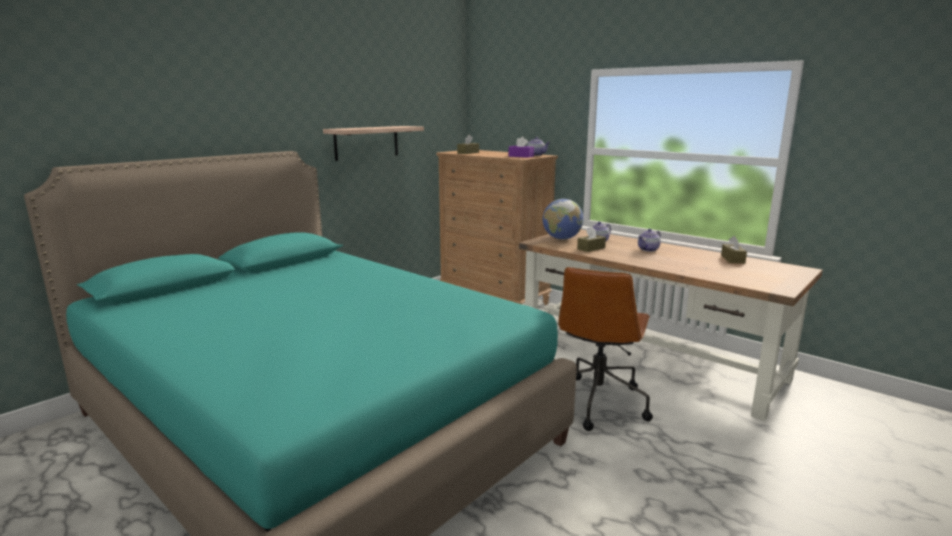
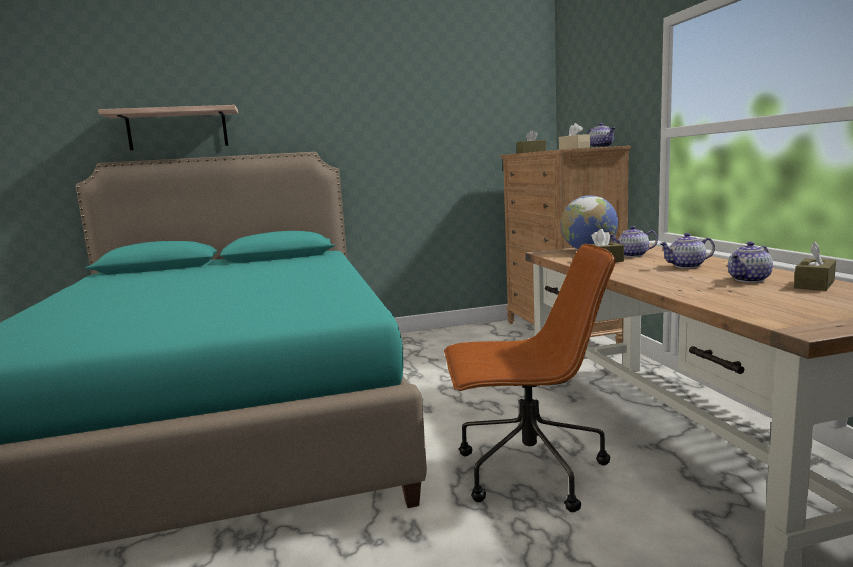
camera: 35 degrees right, 5 degrees down
(366, 142) = (409, 144): shelf -> shelf (177, 129)
(521, 156) = (574, 148): purple tissue box -> beige tissue box
(597, 401) = (527, 471): brown office chair -> brown office chair turned 150 degrees counterclockwise
(699, 258) = (749, 280): none -> teapot

